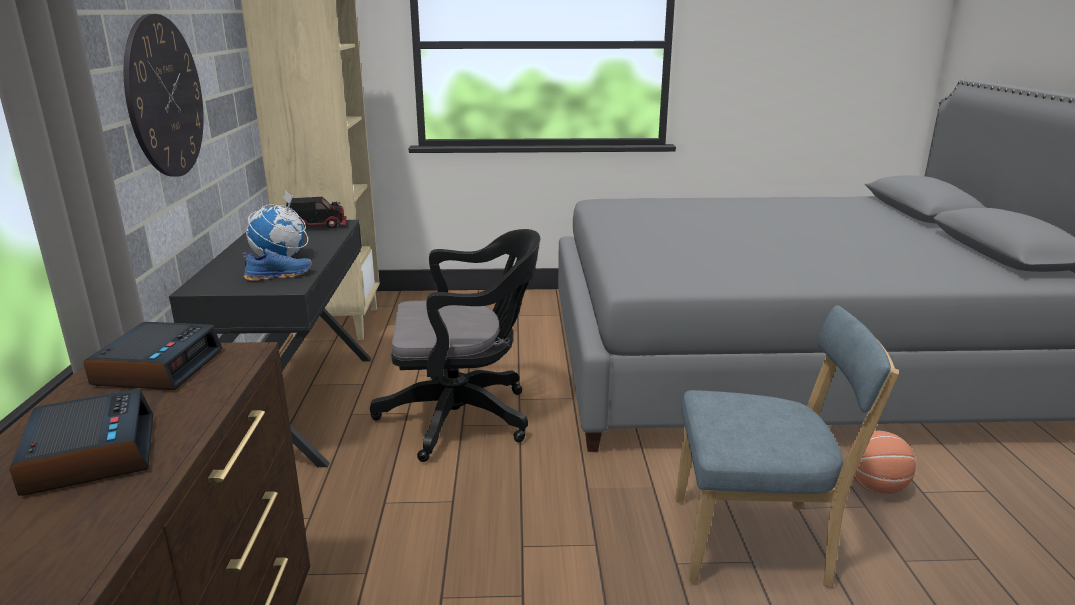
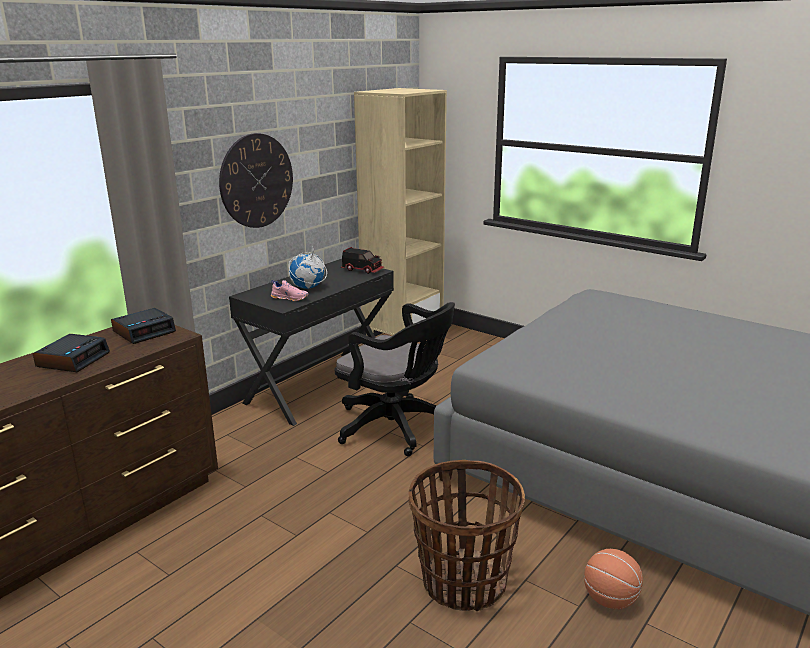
camera: 40 degrees right, 0 degrees up
(279, 275) = (290, 298): blue shoe -> pink shoe
(757, 542) = (463, 582): blue chair -> basket

